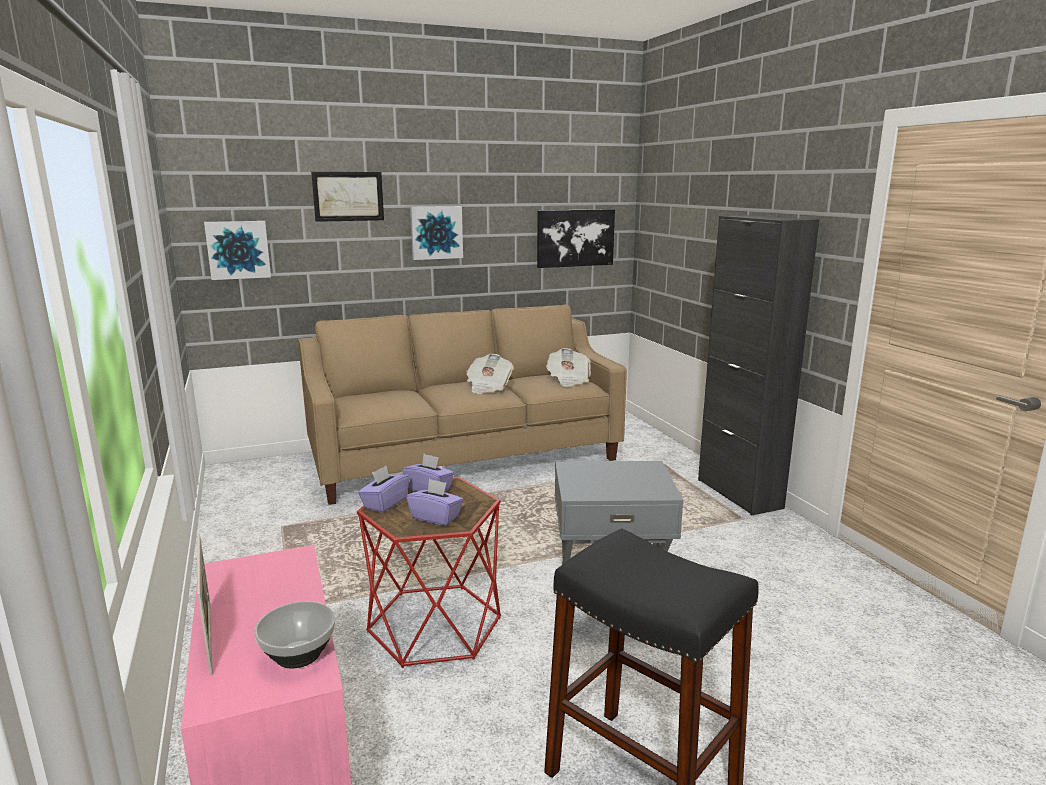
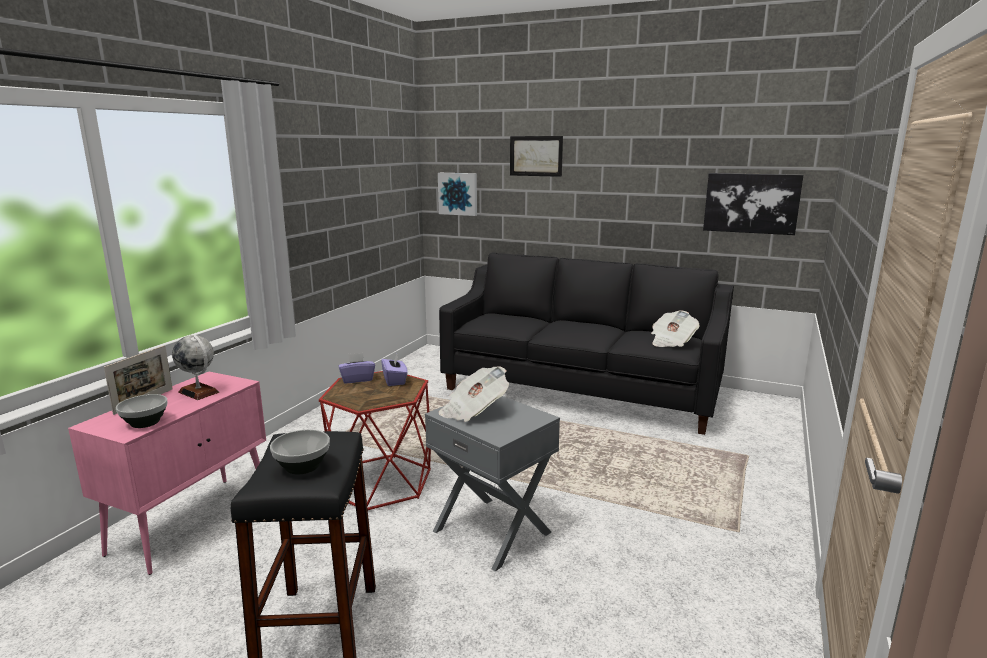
camera: 45 degrees right, 0 degrees up
(266, 590) = (199, 392): none -> globe
(436, 232) = (605, 189): picture -> none
(436, 517) = (360, 397): purple tissue box -> none
(465, 457) = (582, 390): beige sofa -> black sofa
(488, 387) = (592, 330): newspaper -> newspaper (473, 411)
(669, 575) = (302, 466): none -> bowl
(739, 494) = (780, 510): black cabinet -> none

